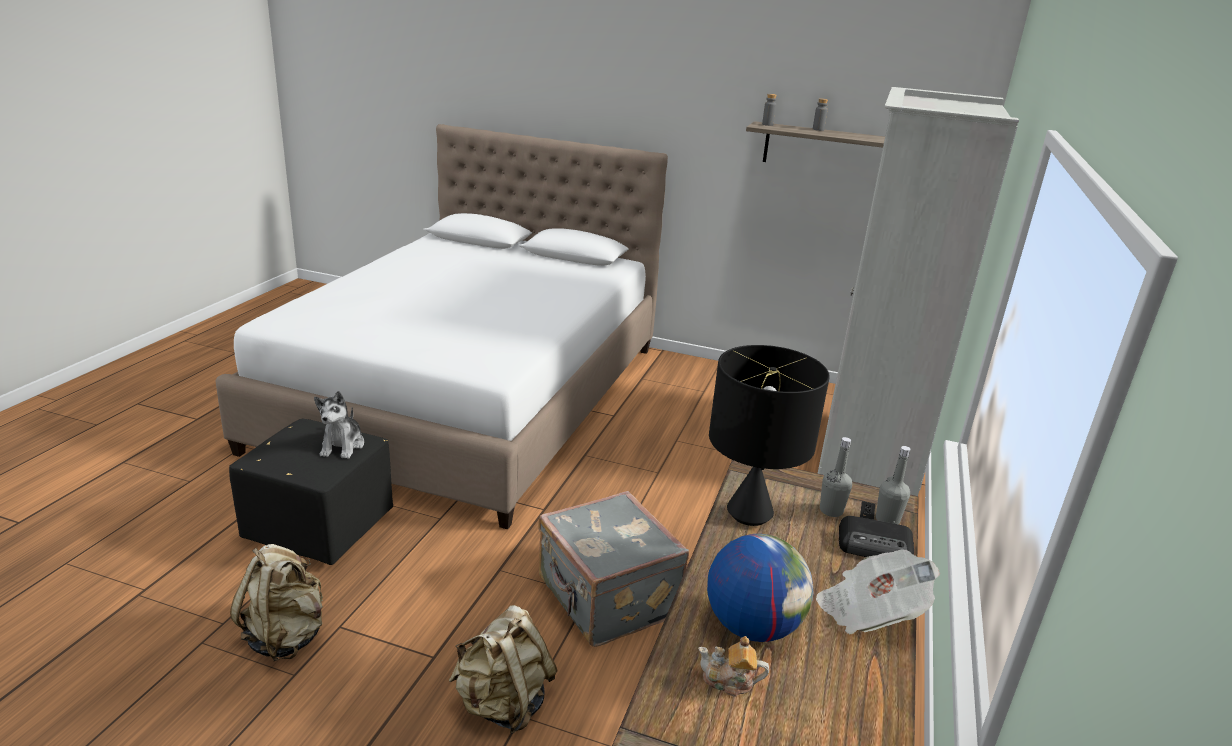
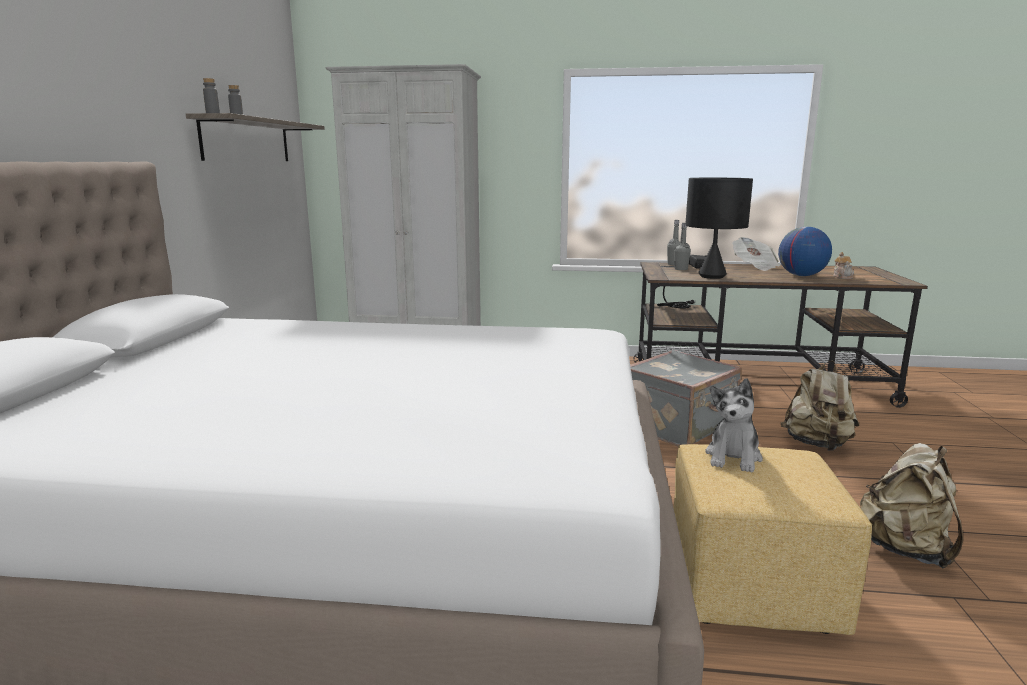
camera: 100 degrees left, 10 degrees down
(322, 527) = (748, 588): black ottoman -> yellow ottoman
(342, 446) = (733, 457): plush toy -> plush toy turned 120 degrees clockwise

